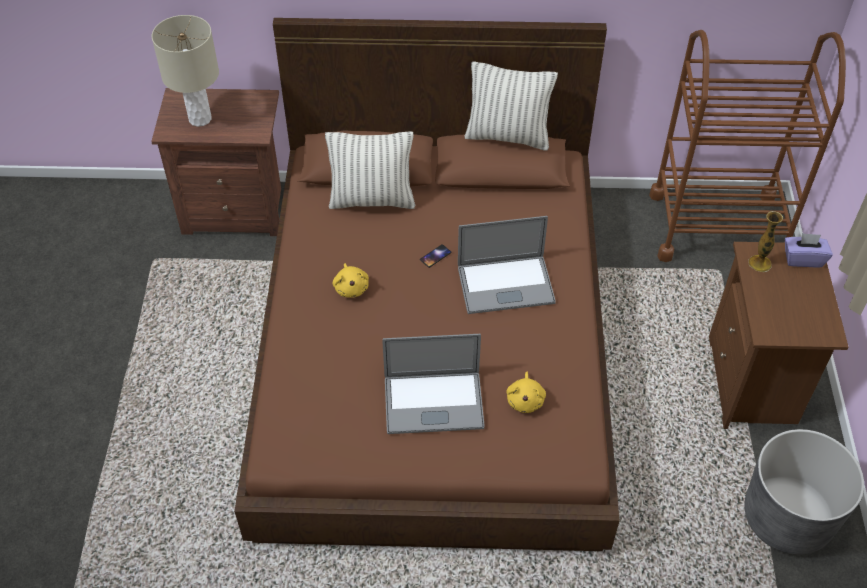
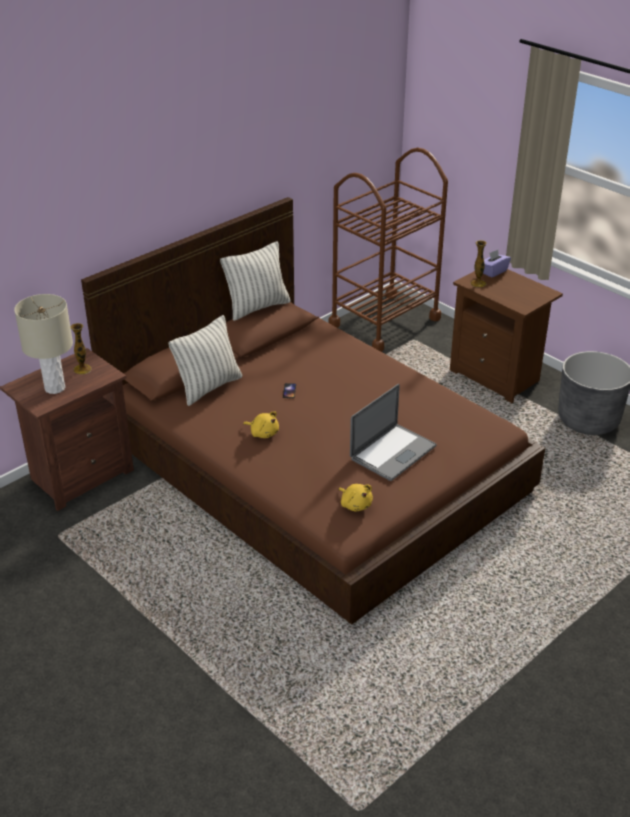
camera: 45 degrees left, 15 degrees down
(244, 112) = (82, 369): none -> vase
(505, 285) = (348, 381): laptop -> none
(525, 400) = (436, 422): yellow plush toy -> yellow plush toy (355, 504)

